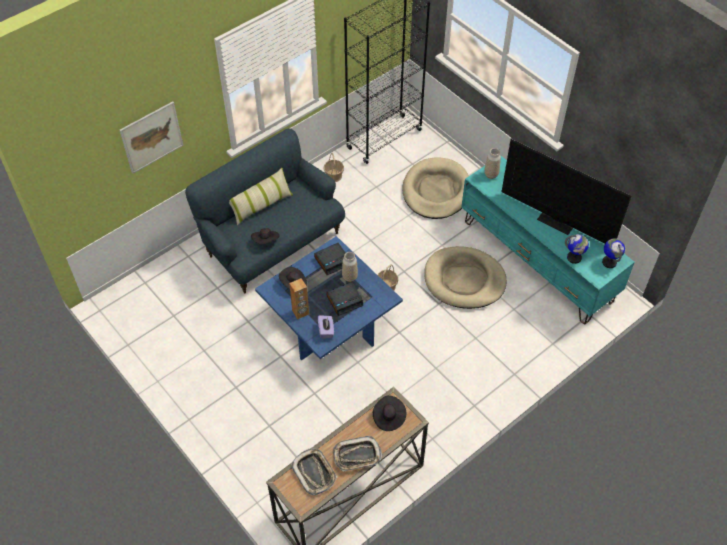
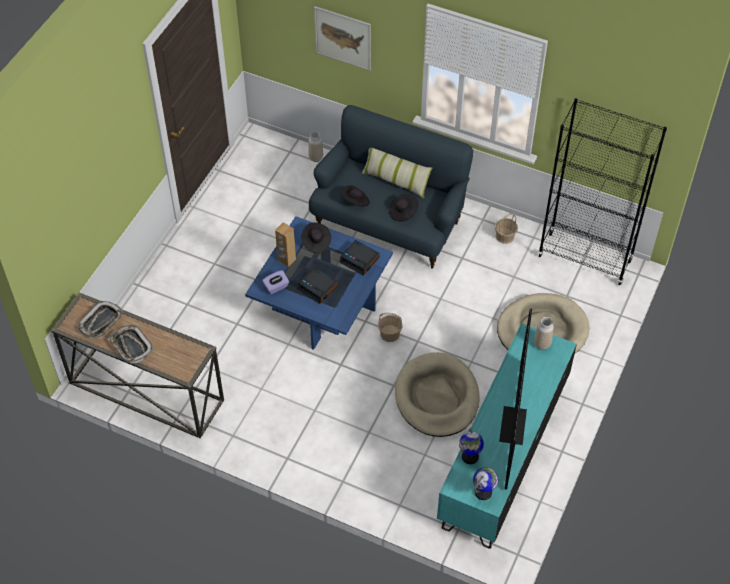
camera: 65 degrees right, 0 degrees up
(350, 277) = (348, 281): vase -> vase (316, 158)
(388, 417) = (181, 355): black hat -> black hat (403, 212)

